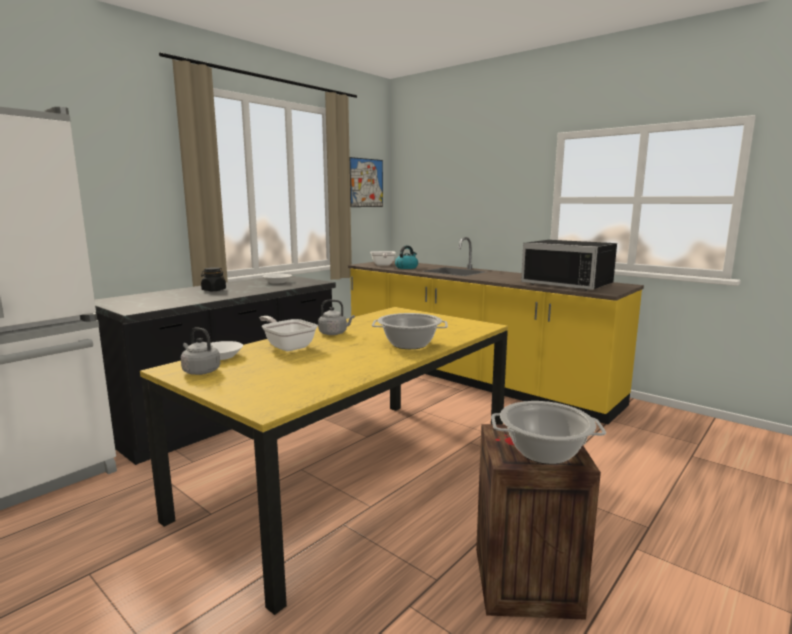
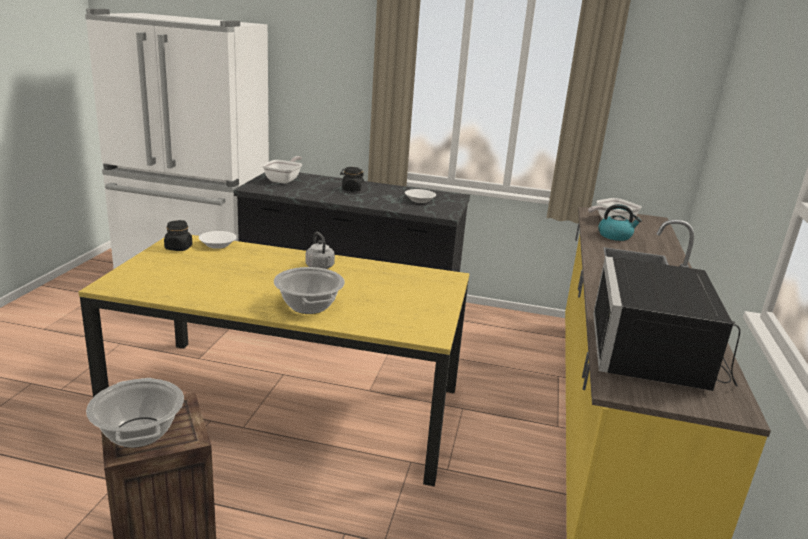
camera: 60 degrees right, 10 degrees up
(200, 371) = (178, 248): grey kettle -> black jar
(287, 346) = (262, 259): frying pan -> frying pan (284, 180)
(366, 183) = (659, 98): picture -> none

